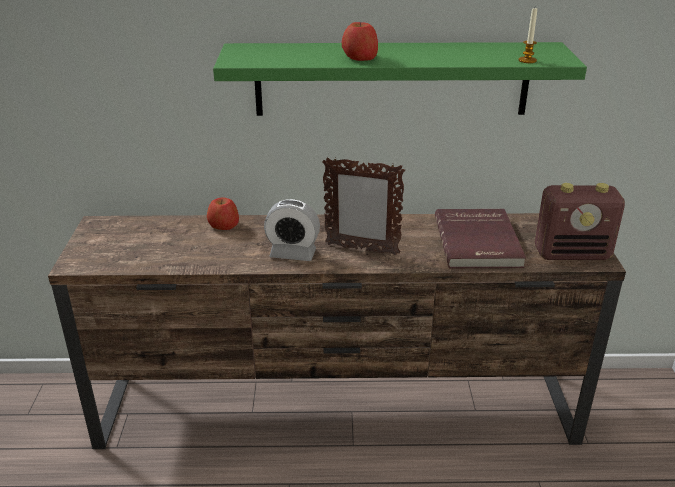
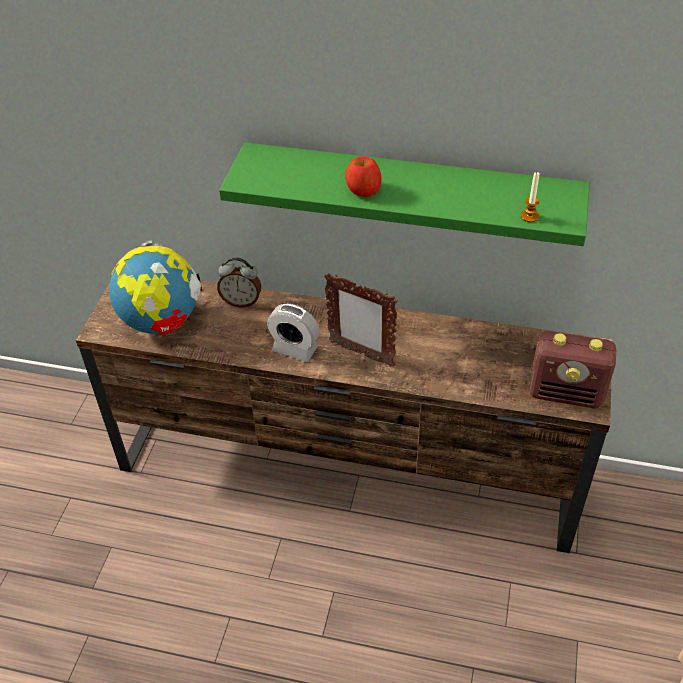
camera: 15 degrees right, 15 degrees up
(143, 250) = (162, 322): none -> globe
(223, 226) = (241, 302): apple -> alarm clock
(479, 242) = (479, 362): red book -> none

